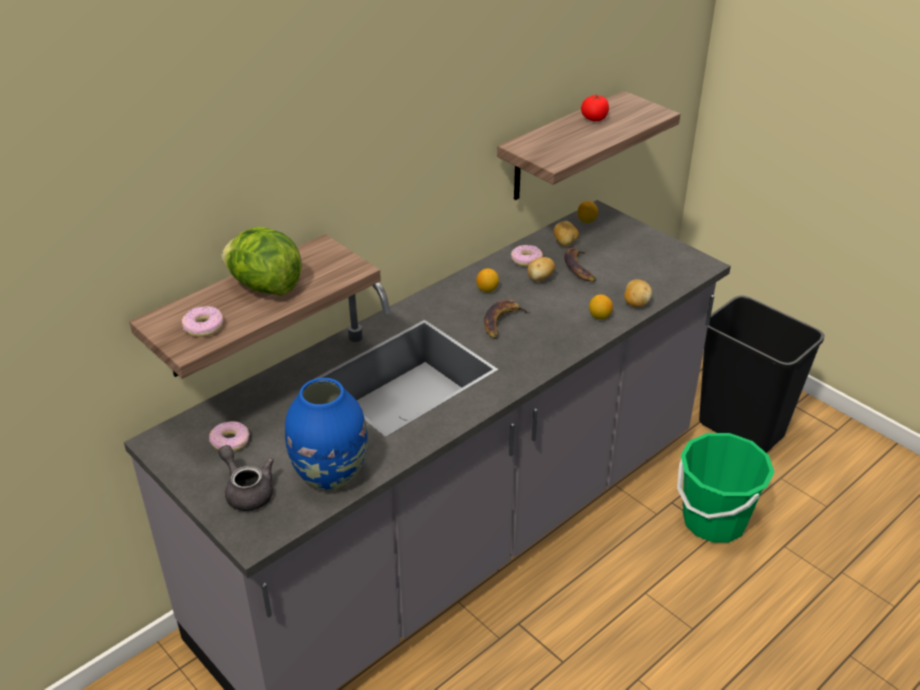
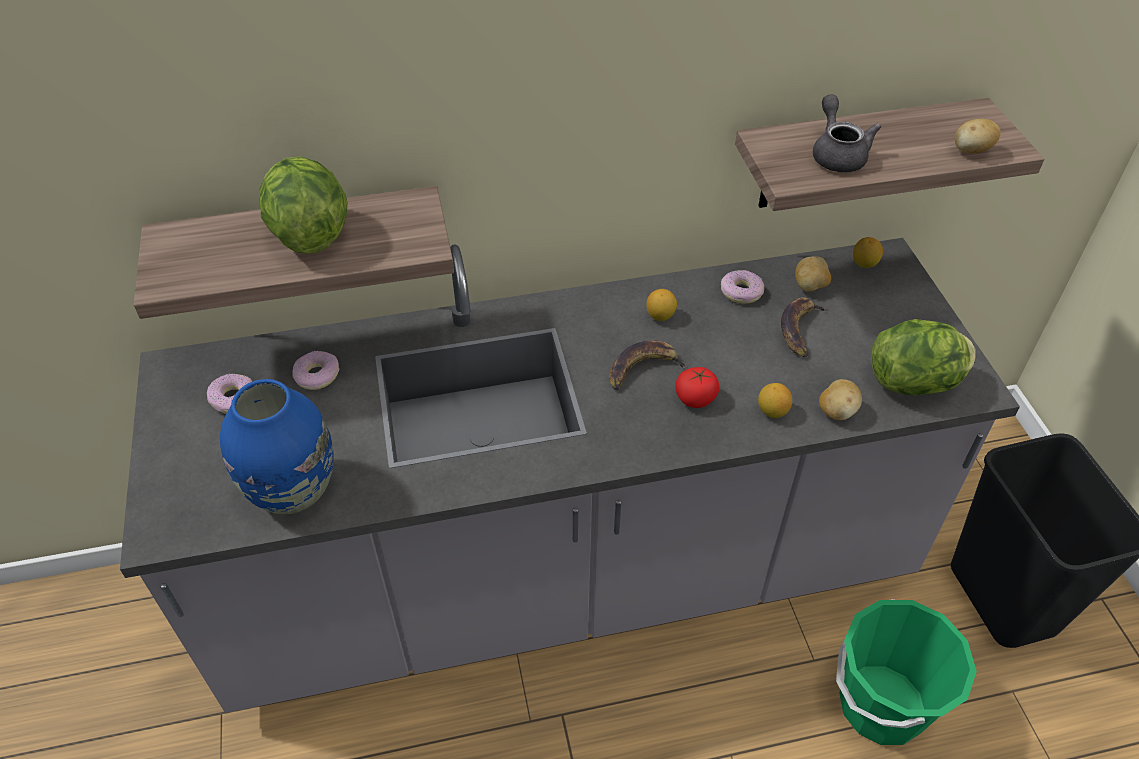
camera: 30 degrees right, 10 degrees up
(203, 327) = (201, 262): donut -> donut (316, 375)
(247, 491) = (199, 469): grey teapot -> grey teapot (837, 154)
(540, 279) = (738, 325): potato -> potato (971, 151)
(594, 119) = (905, 129): tomato -> tomato (695, 398)
(666, 273) = (914, 383): none -> lettuce

